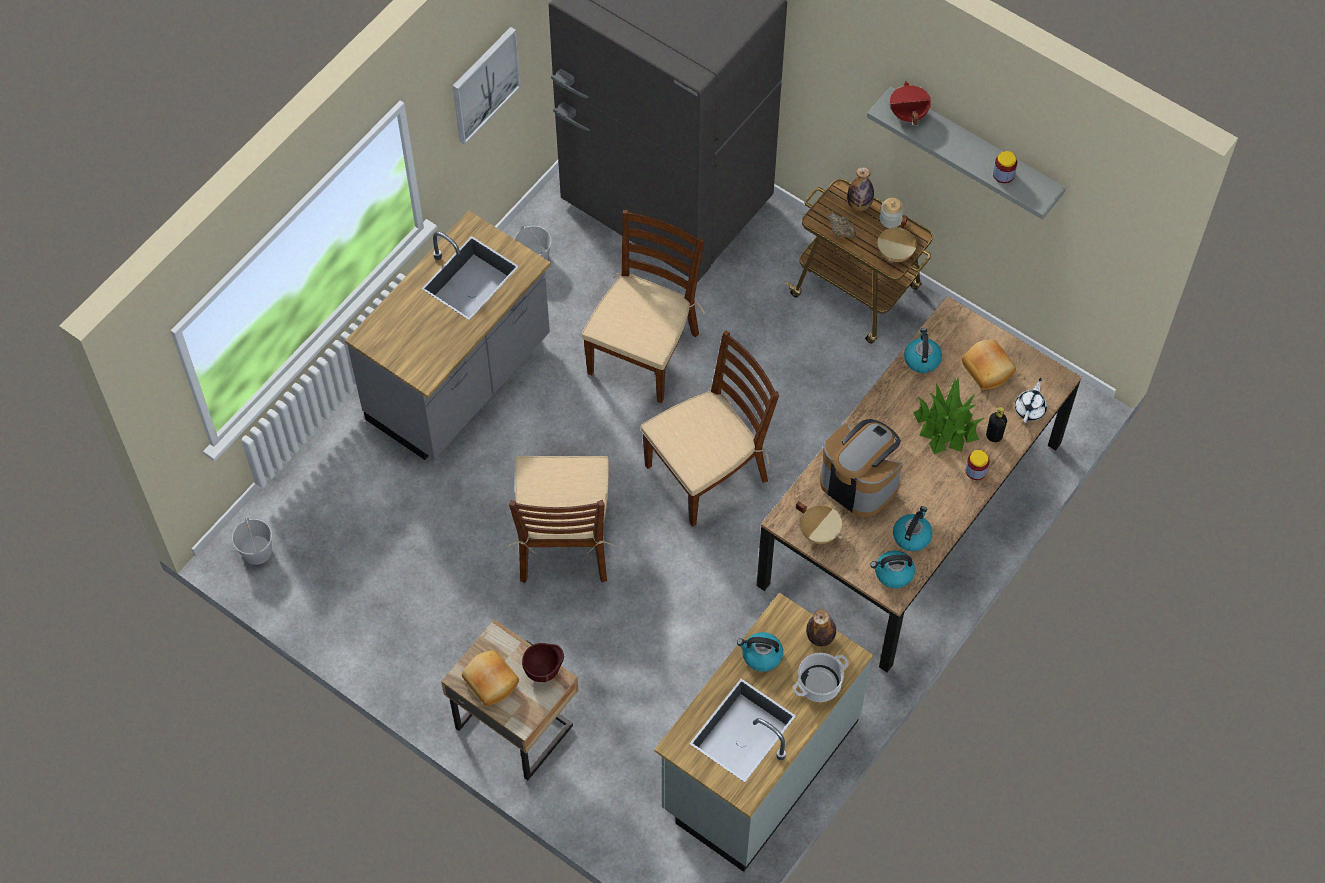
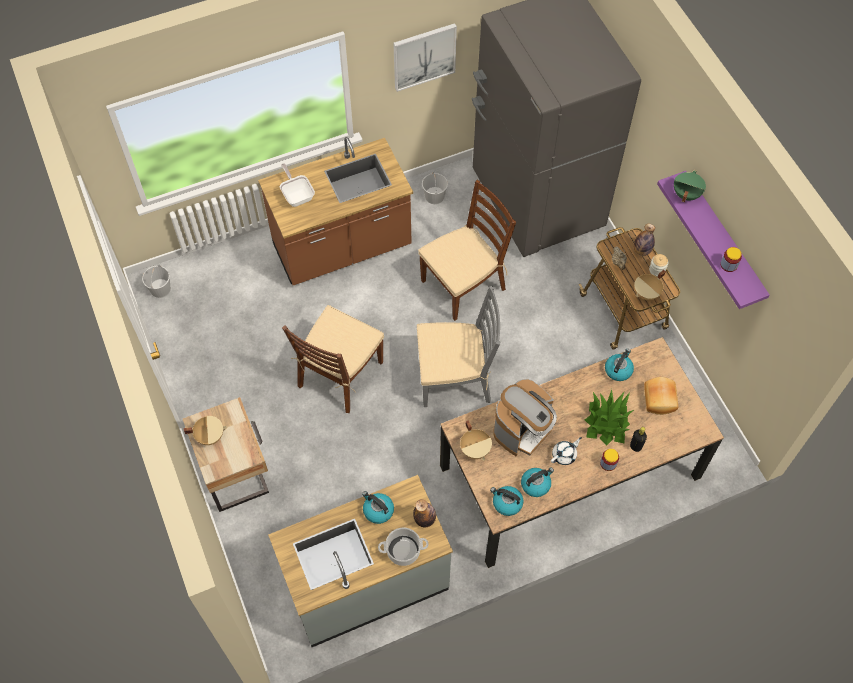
camera: 30 degrees right, 0 degrees up
(409, 335) = (297, 195): none -> frying pan
(460, 381) = (342, 248): grey counter -> brown counter
(490, 683) = (210, 435): bread -> beige cooking pot
(544, 670) = (247, 446): brown bowl -> none
(707, 472) = (455, 378): brown chair -> grey chair
(858, 482) = (522, 430): coffee machine -> coffee machine turned 60 degrees clockwise
(907, 114) = (685, 194): red cooking pot -> green cooking pot
(974, 149) = (722, 240): grey shelf -> purple shelf
(1030, 408) = (673, 440): white teapot -> white teapot (564, 455)

